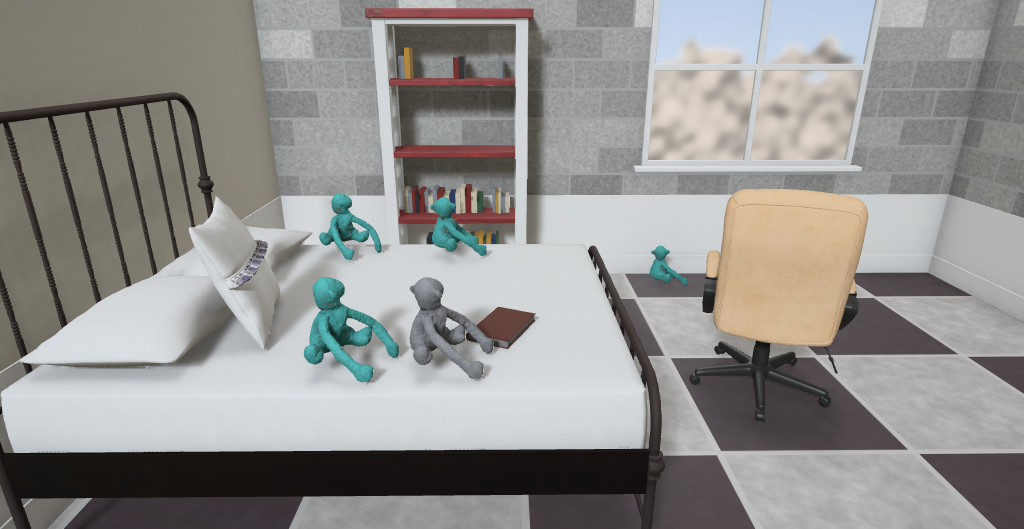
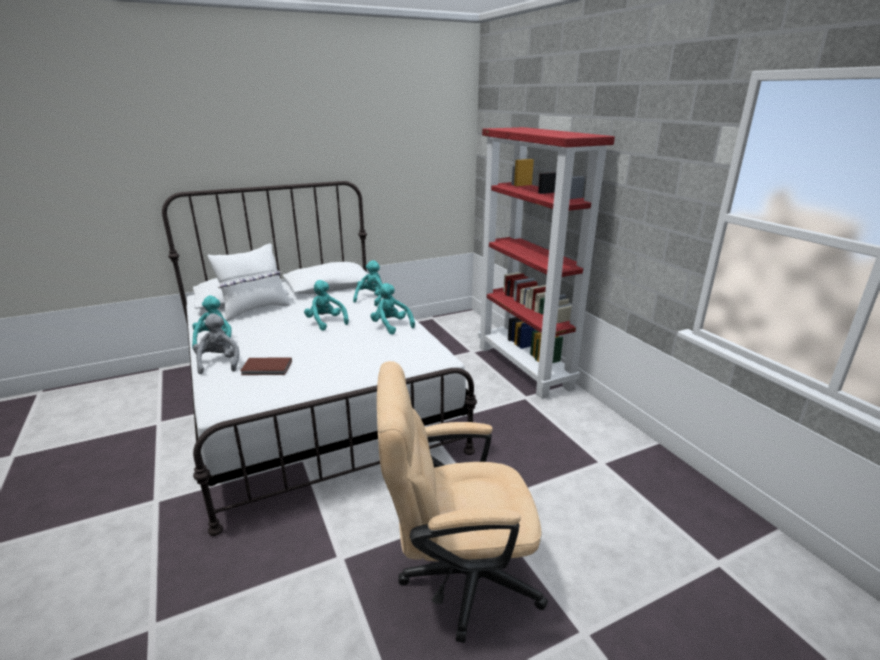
camera: 65 degrees right, 5 degrees up
(664, 283) = (666, 476): turquoise plush toy -> turquoise plush toy (326, 322)

